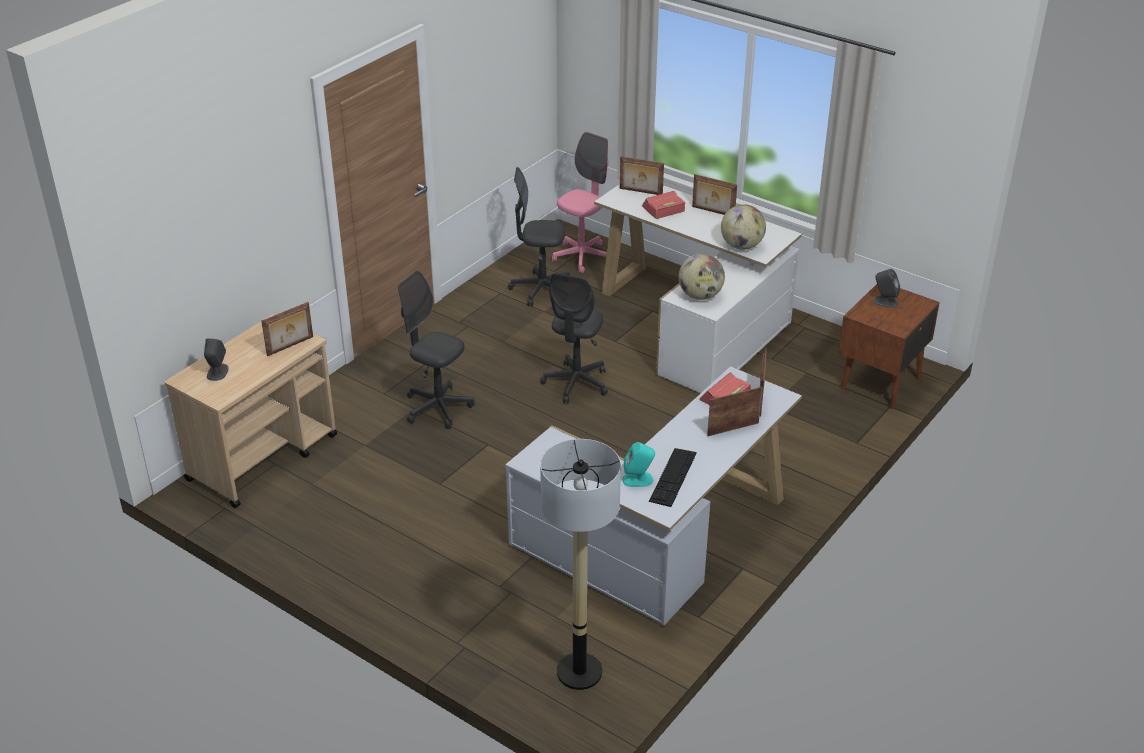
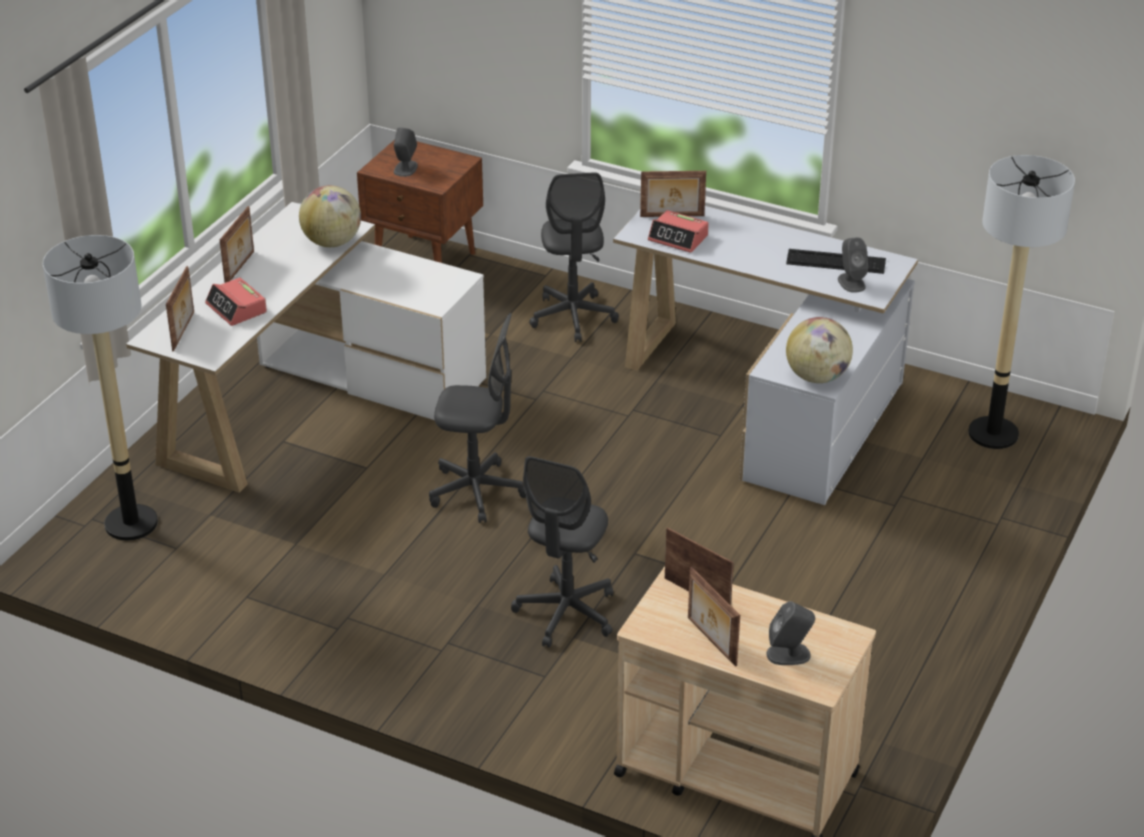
camera: 100 degrees left, 0 degrees up
(541, 290) = (234, 554): grey office chair -> grey office chair (573, 317)
(582, 257) = (131, 523): pink office chair -> floor lamp
(638, 479) = (851, 282): turquoise speaker -> grey speaker
(700, 296) = (427, 288): globe -> globe (817, 377)
(732, 428) = (734, 231): picture frame -> picture frame (710, 642)

